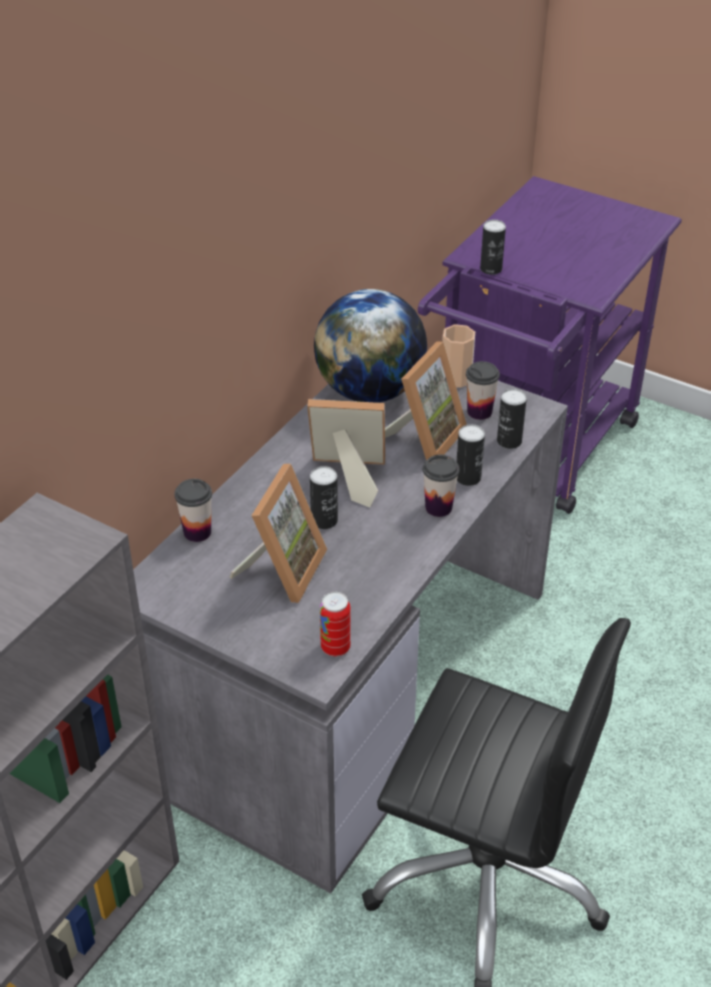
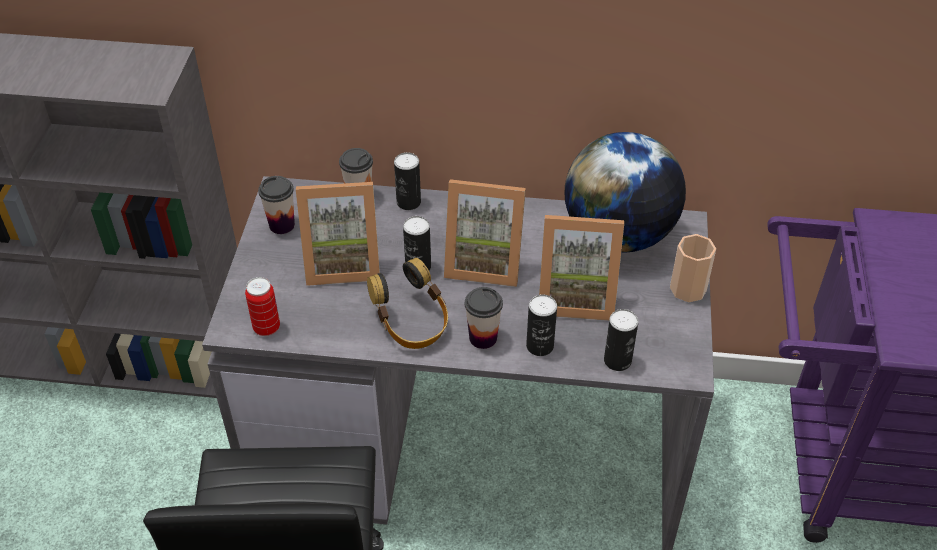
camera: 65 degrees right, 5 degrees up
(347, 477) = (484, 261): picture frame -> picture frame turned 120 degrees clockwise
(394, 546) = (411, 324): none -> headphones
(479, 412) = (647, 323): cup -> cup (282, 225)
(491, 269) = (868, 247): can -> can (408, 202)

